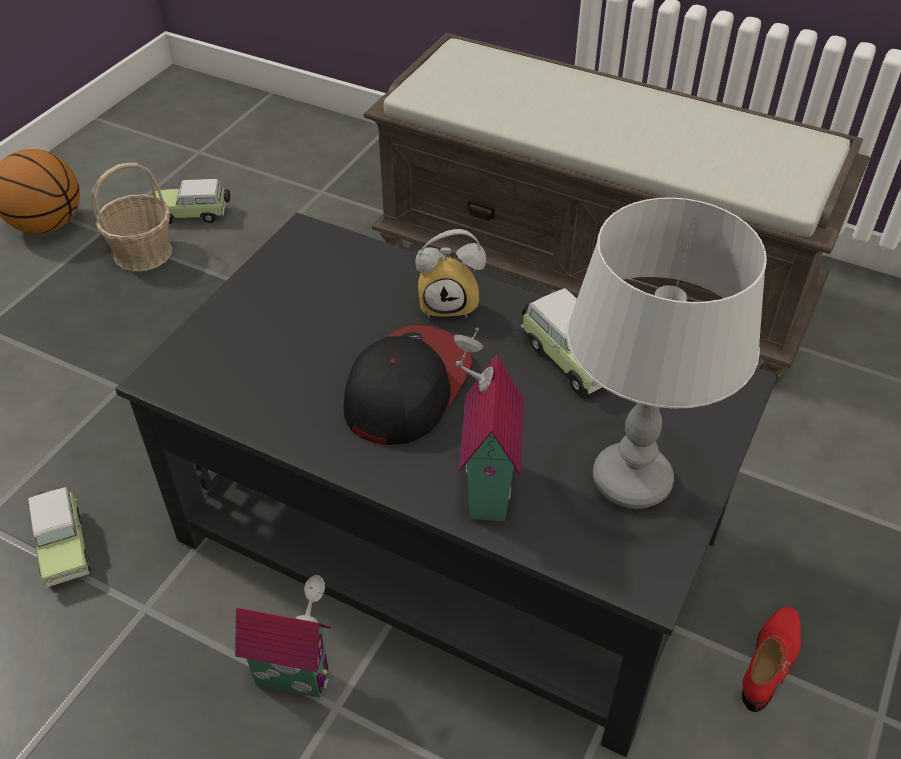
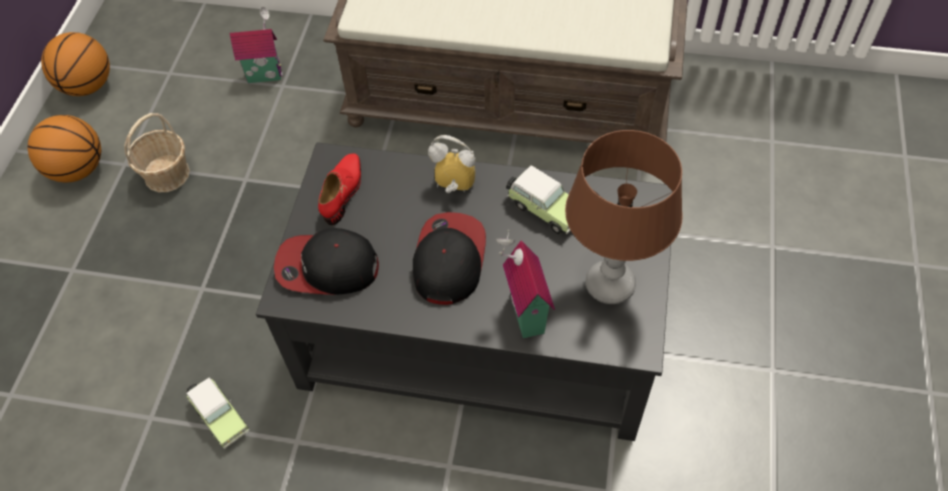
camera: 15 degrees left, 10 degrees up
(104, 145) = (88, 86): none -> basketball
(194, 214) = (192, 130): toy car -> none
(237, 356) = (327, 267): none -> cap
(294, 673) = (414, 453): toy house -> toy house (265, 74)
(450, 303) = (452, 188): alarm clock -> alarm clock turned 150 degrees counterclockwise
(631, 480) = (609, 284): grey table lamp -> brown table lamp
(770, 661) = (702, 355): red shoe -> red shoe (343, 192)

